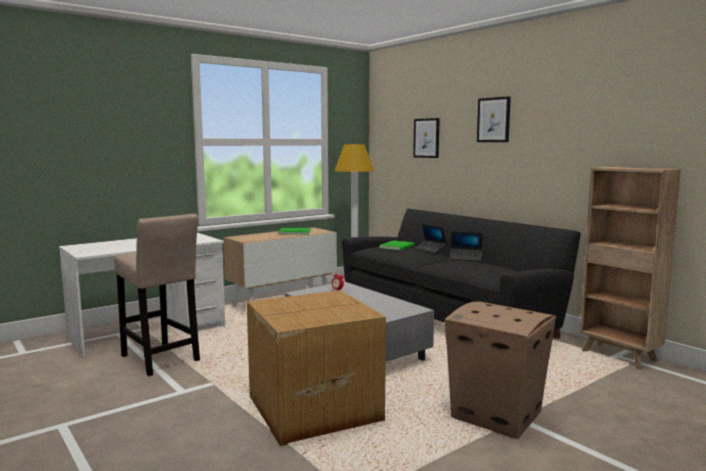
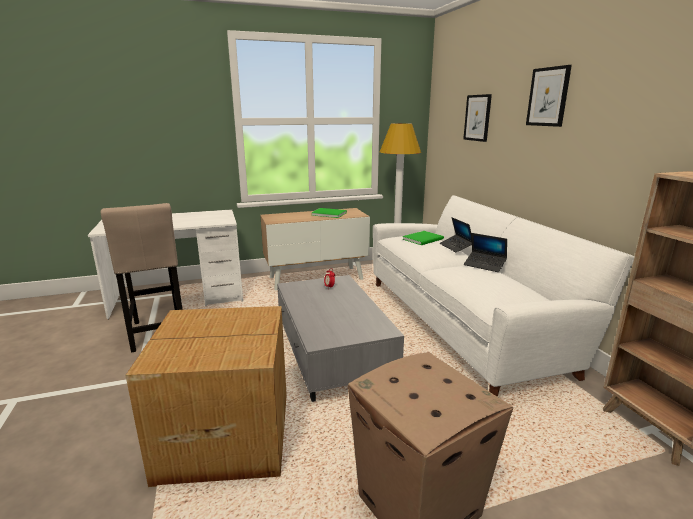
camera: 20 degrees right, 10 degrees up
(447, 316) = (464, 322): black sofa -> white sofa

